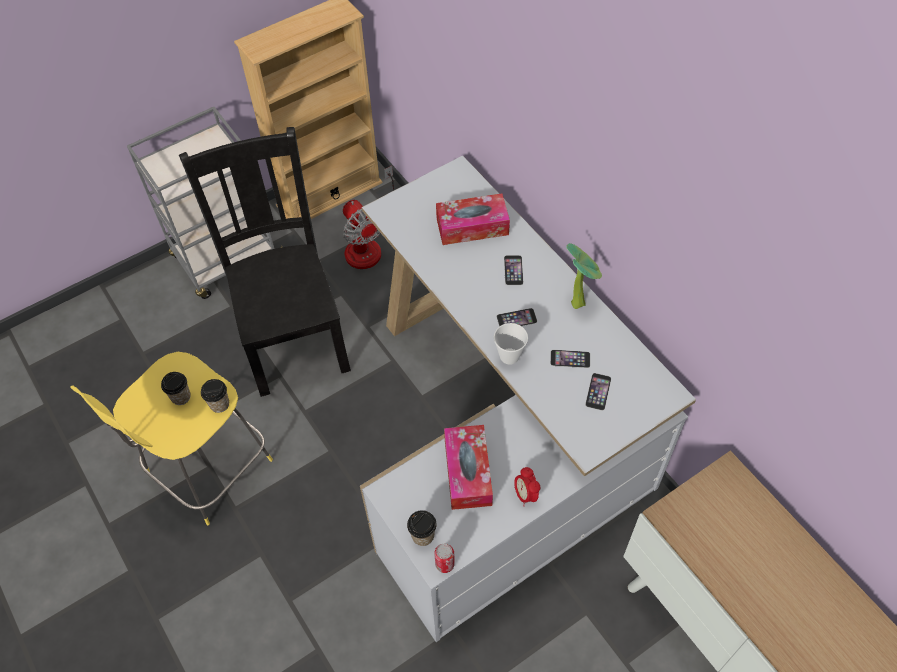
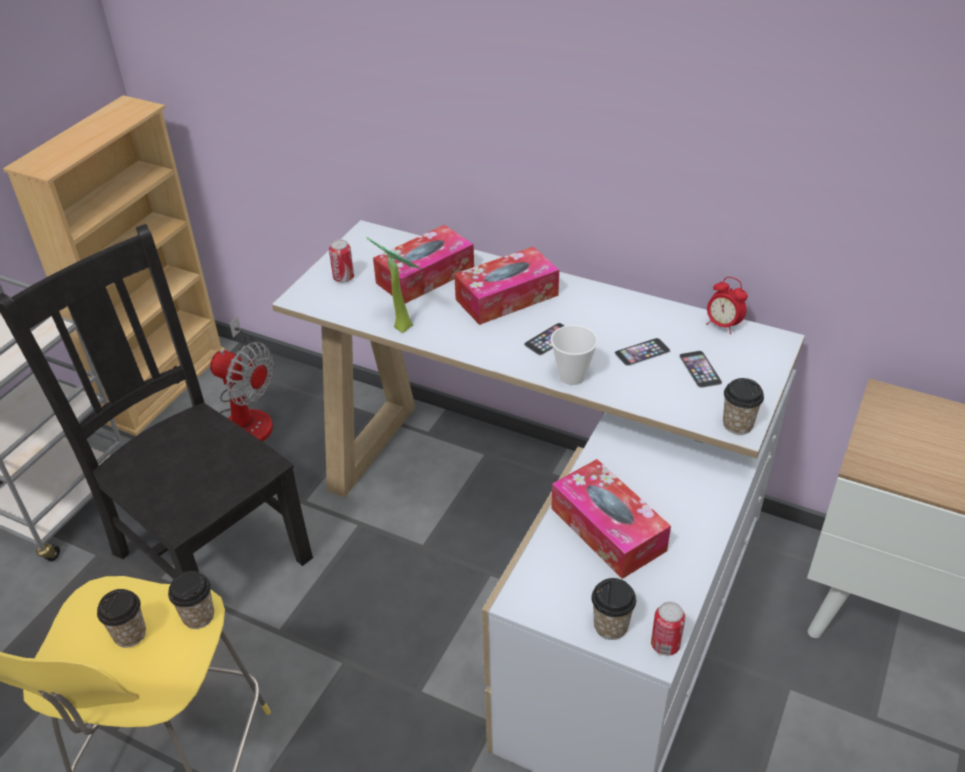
camera: 30 degrees left, 15 degrees down
(419, 204) = (343, 278): none -> can
(513, 270) = (507, 297): phone -> tissue box
(525, 494) = (695, 521): alarm clock -> alarm clock (722, 325)
(578, 302) = (604, 299): potted plant -> potted plant (403, 325)
(587, 447) = (737, 425): none -> cup

